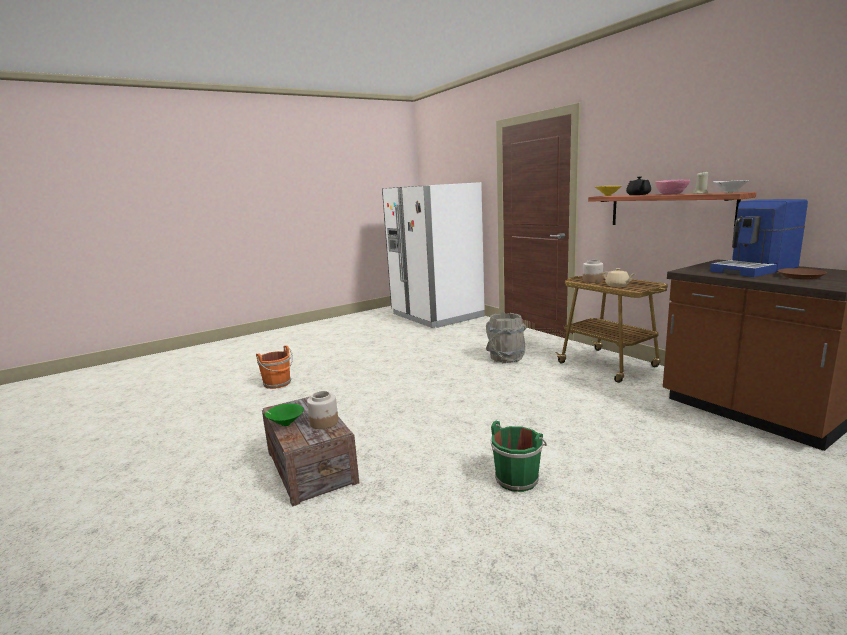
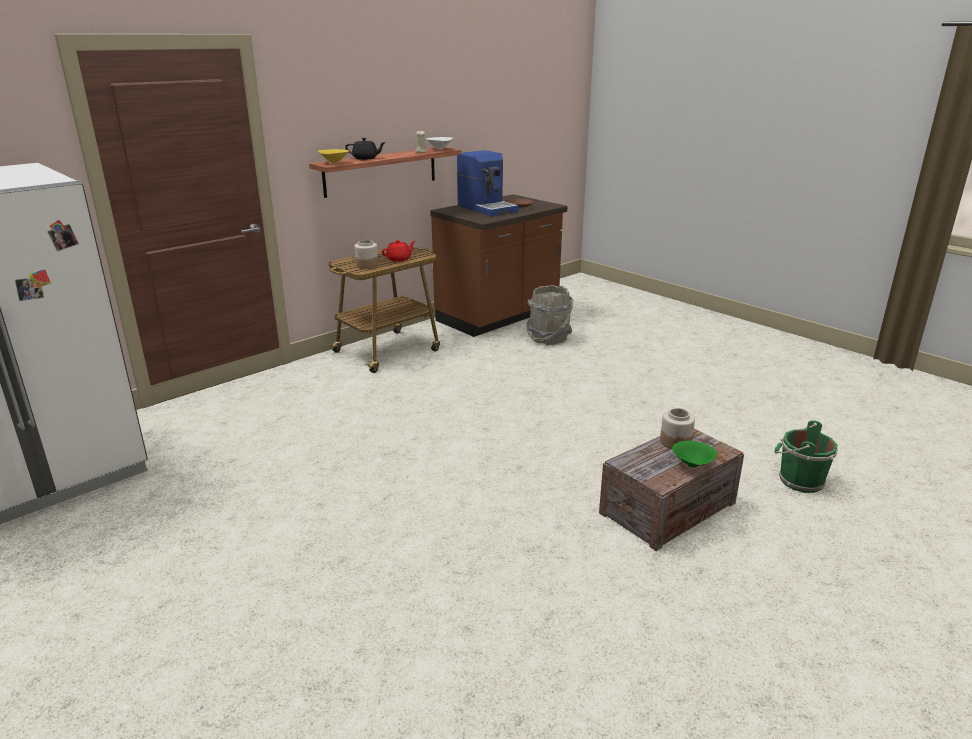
camera: 100 degrees left, 10 degrees up
(278, 383) = (417, 623): orange bucket -> none
(506, 358) = (345, 403): grey bucket -> grey bucket (549, 338)
(517, 478) = (629, 400): green bucket -> green bucket (798, 480)
(617, 285) = (399, 259): beige teapot -> red teapot
(671, 194) = (397, 154): pink bowl -> none

